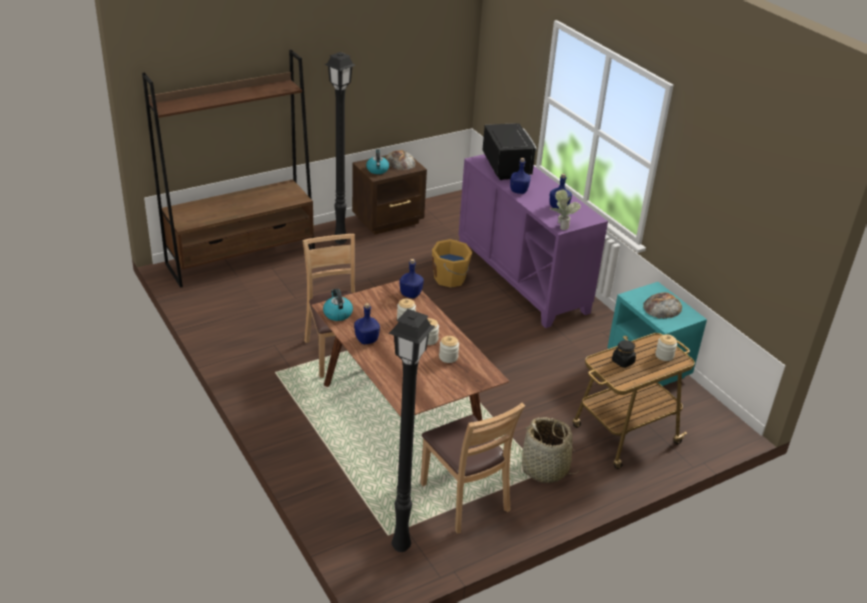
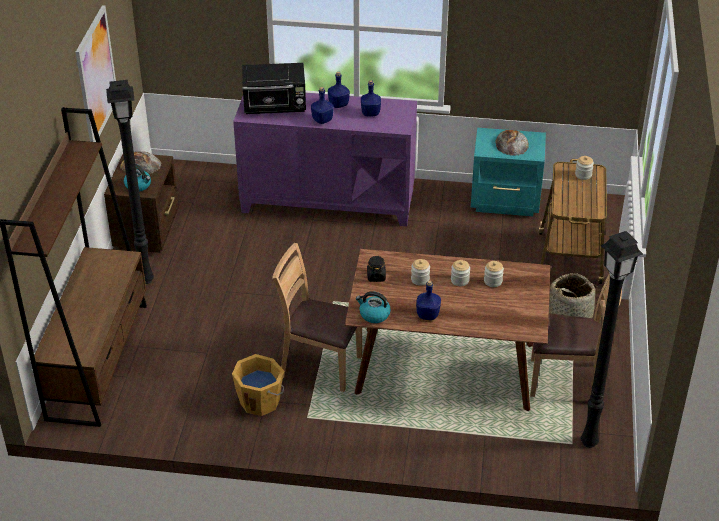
camera: 50 degrees left, 5 degrees up
(378, 64) = (96, 76): none -> picture
(411, 294) = (386, 259): blue bottle -> blue bottle (338, 104)
(450, 278) = (282, 242): orange bucket -> orange bucket (260, 401)
(506, 167) = (275, 106): black microwave -> black microwave turned 150 degrees clockwise
(561, 225) = (399, 126): potted plant -> none
(623, 361) = (573, 198): black jar -> black jar (376, 276)

